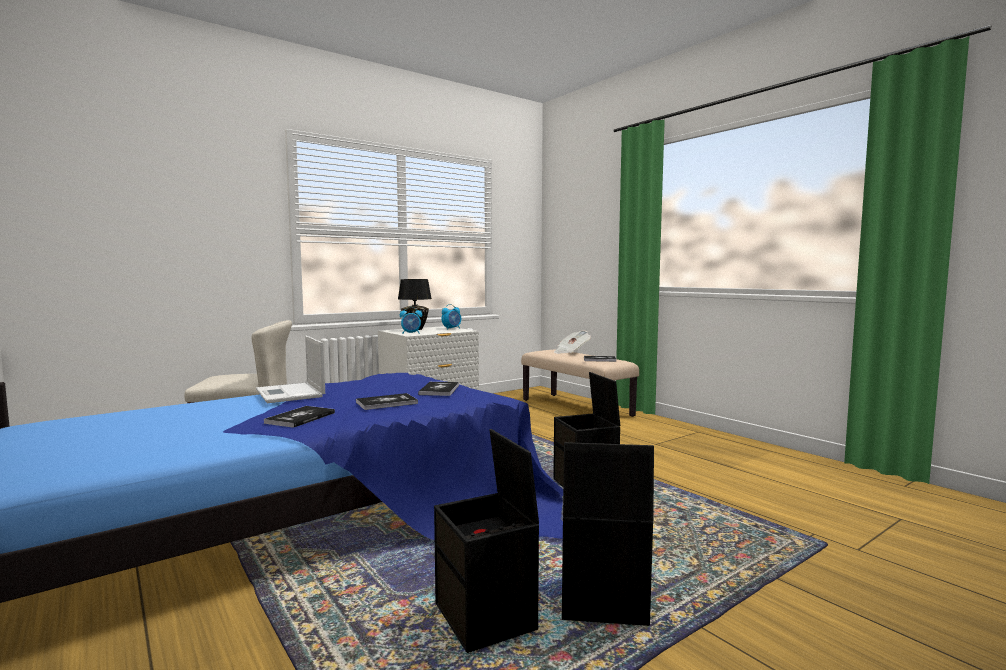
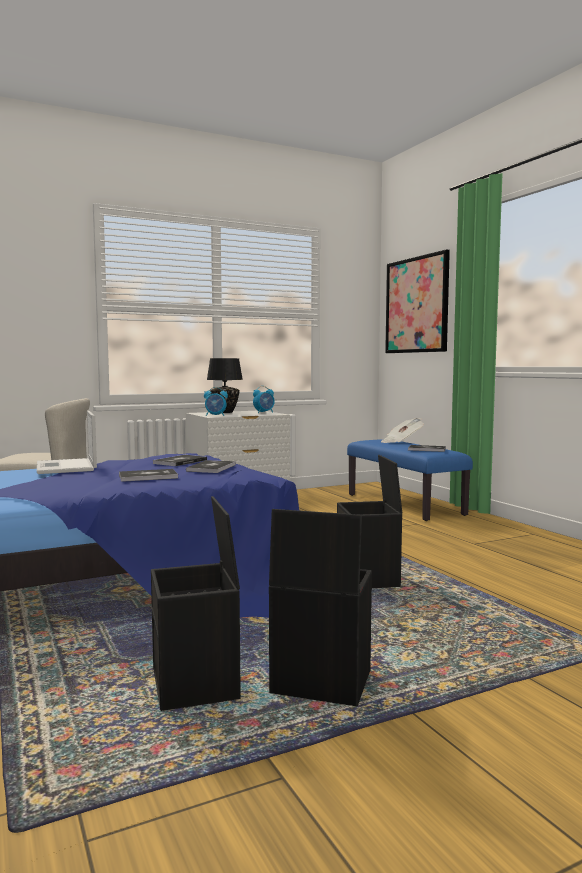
camera: 10 degrees right, 0 degrees up
(300, 418) = (58, 486): book -> book (180, 462)
(576, 408) = (405, 504): beige bench -> blue bench
(579, 231) = (416, 305): none -> picture

